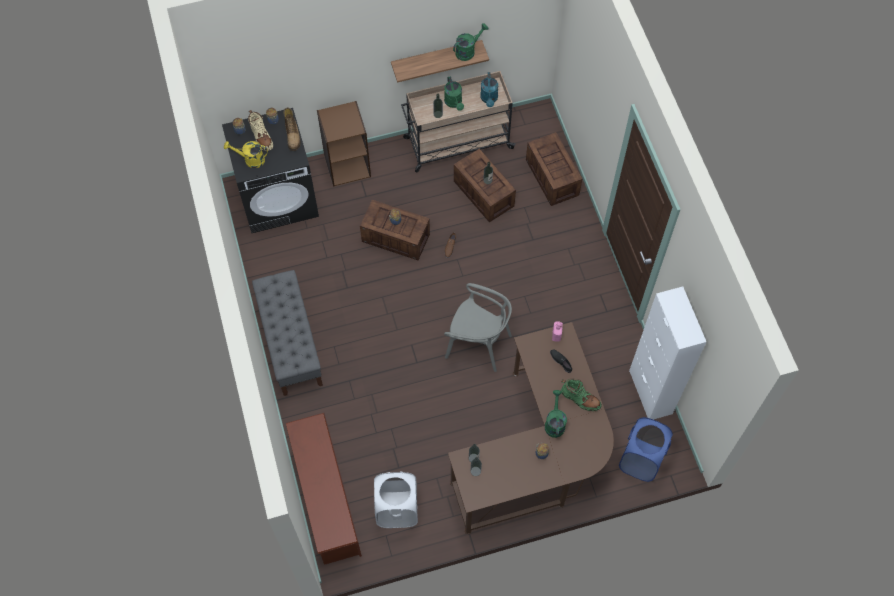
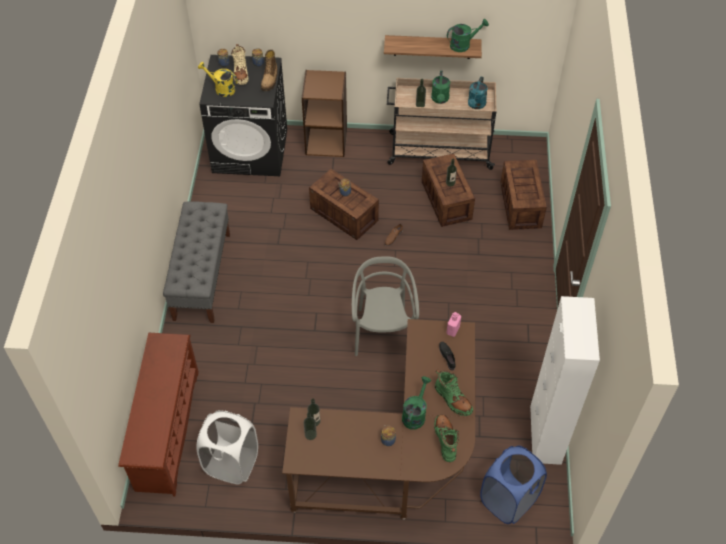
camera: 20 degrees right, 10 degrees down
(478, 344) = (383, 332): grey chair -> grey chair turned 135 degrees counterclockwise
(588, 437) = (445, 440): none -> green boot

